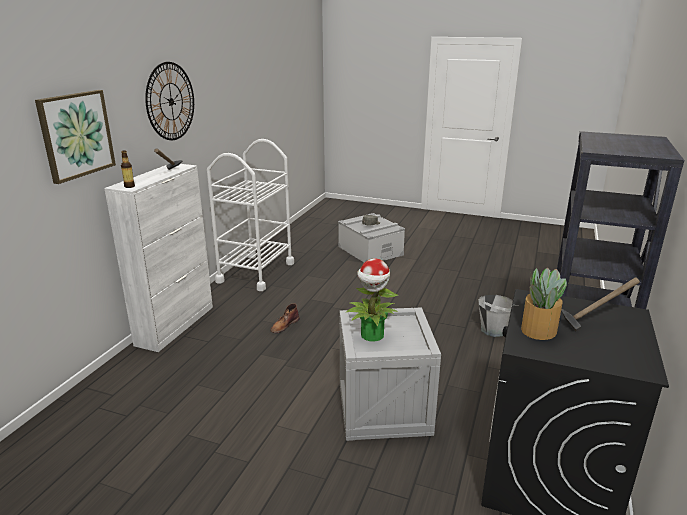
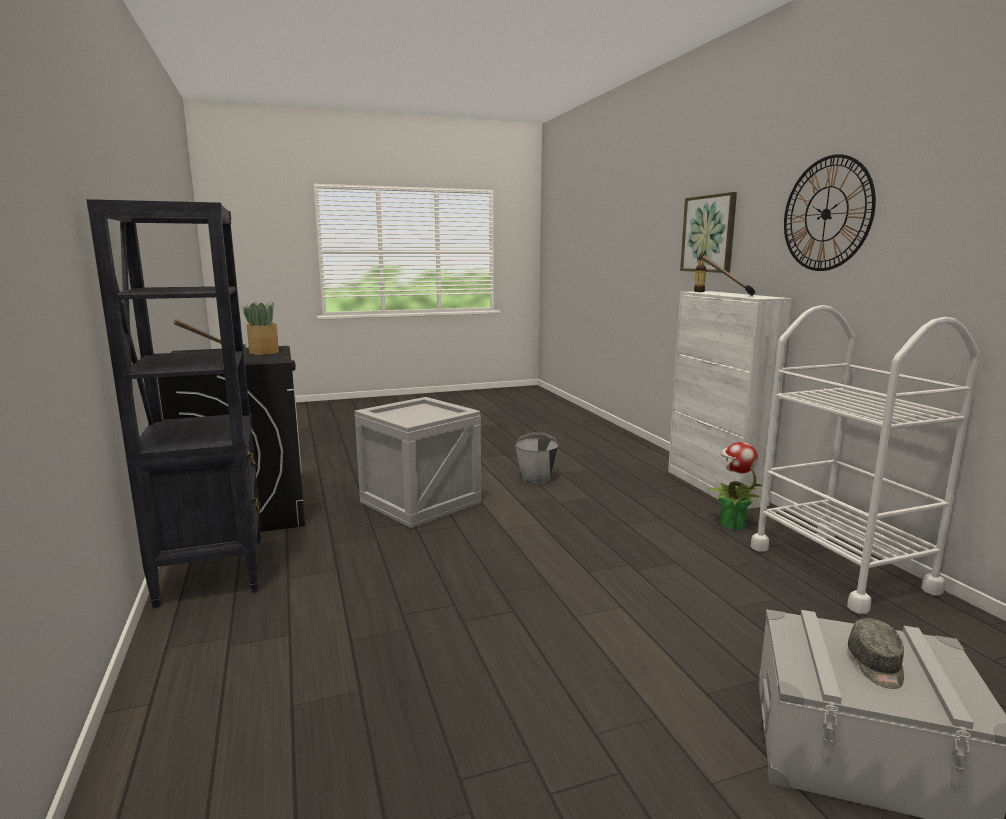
camera: 140 degrees right, 10 degrees down
(284, 325) = (628, 523): brown boot -> none
(372, 335) = (428, 411): potted plant -> potted plant (731, 523)
(493, 330) = (352, 629): grey bucket -> grey bucket (536, 478)

